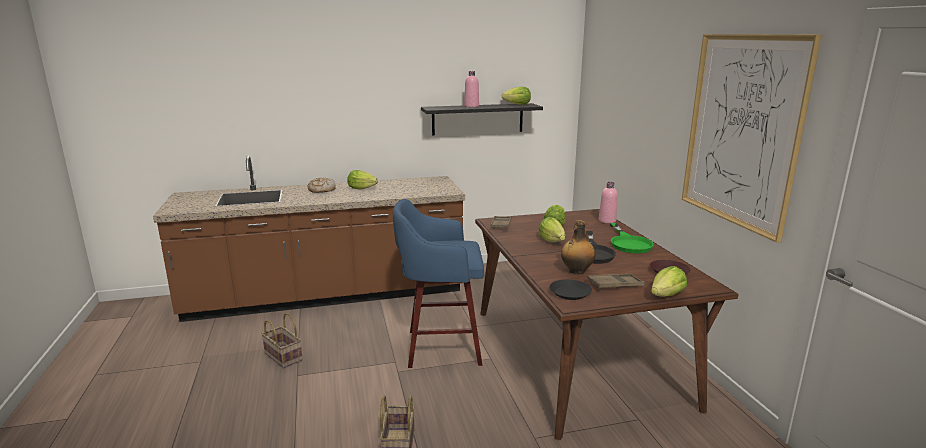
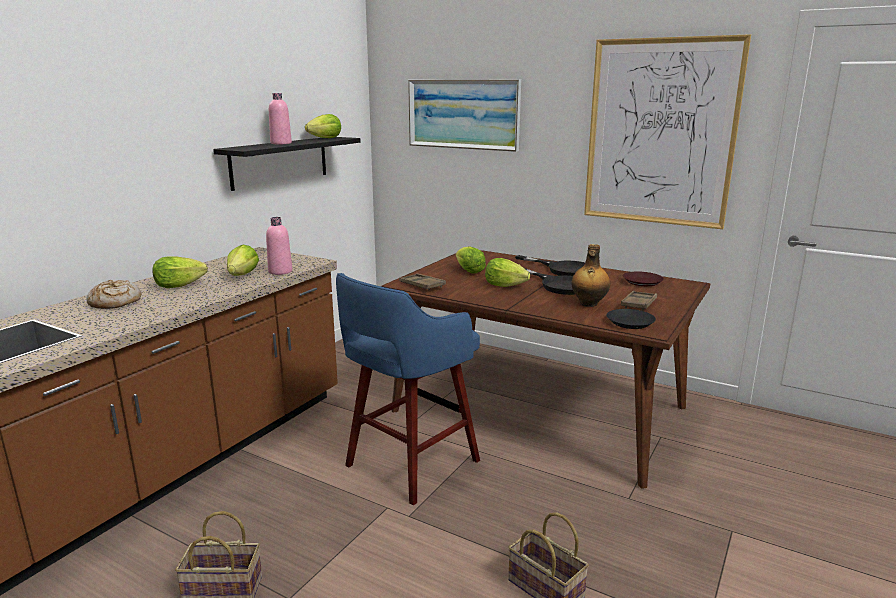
camera: 45 degrees left, 0 degrees up
(607, 221) = (501, 256): pink bottle -> pink bottle (280, 271)
(624, 93) = (463, 114): none -> picture
(628, 243) = (563, 269): green frying pan -> black frying pan
(666, 296) = (686, 300): lettuce -> lettuce (243, 275)

